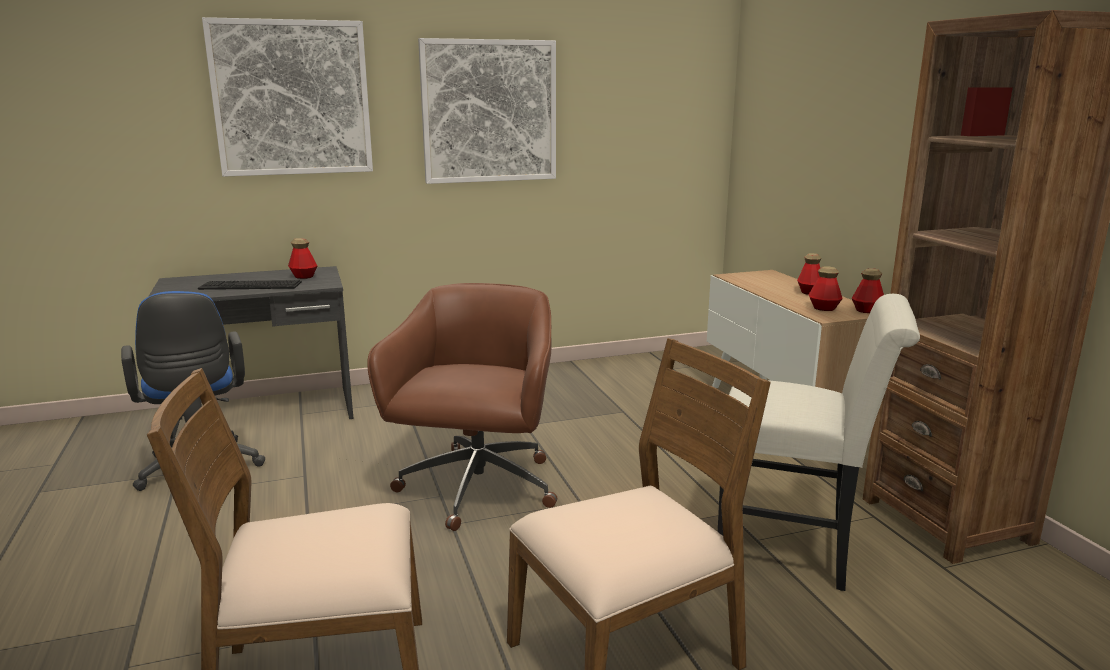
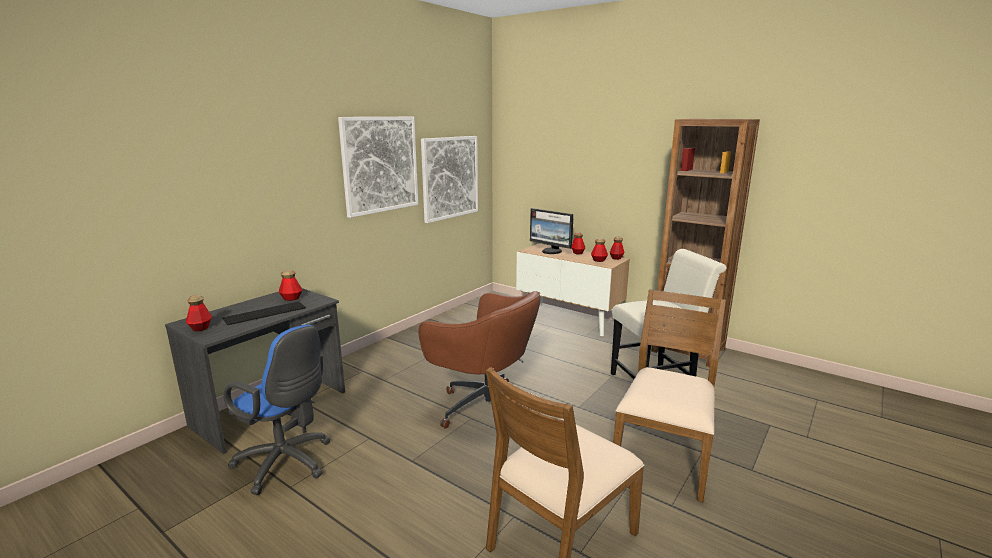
camera: 35 degrees left, 0 degrees up
(174, 287) = (200, 328): none -> bottle
(292, 98) = (259, 164): picture -> picture (450, 177)
(477, 489) = (485, 407): brown office chair -> brown office chair turned 150 degrees clockwise
(767, 283) = (551, 251): none -> monitor

